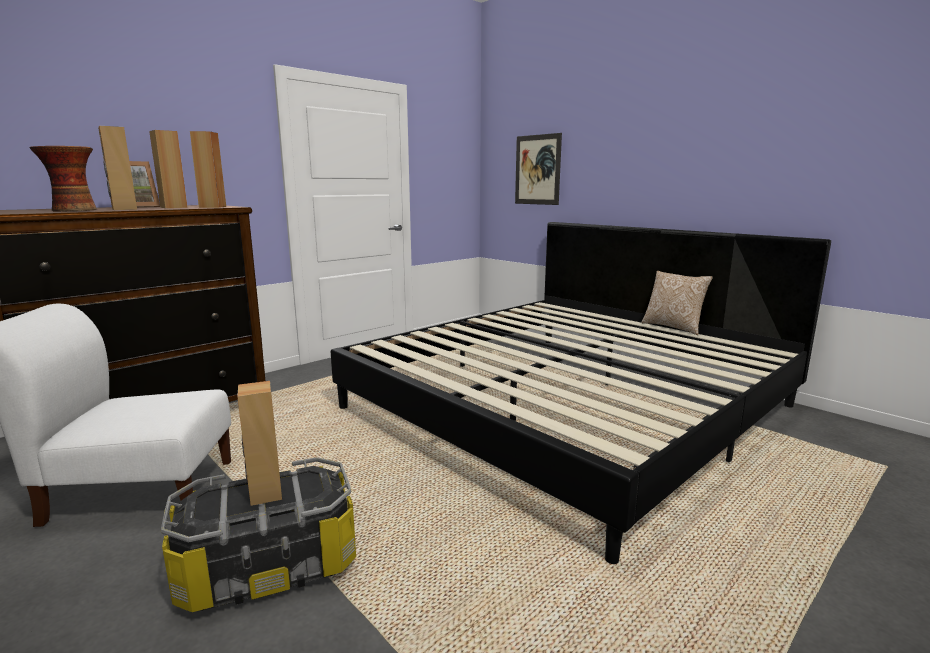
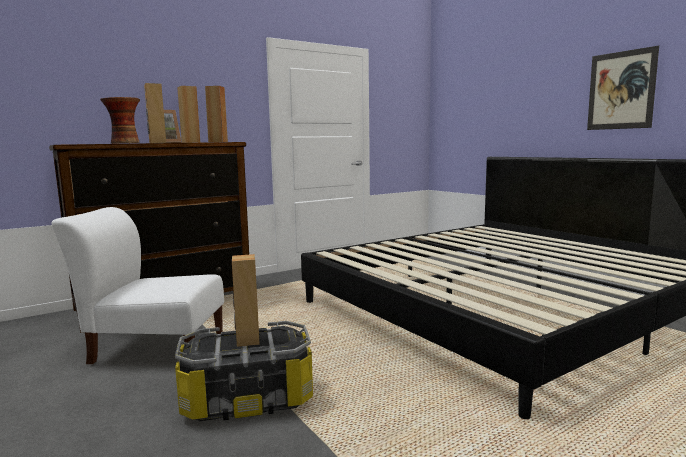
camera: 10 degrees right, 5 degrees down
(537, 170) = (478, 113): picture -> picture (621, 90)
(673, 327) = (601, 244): pillow -> none

